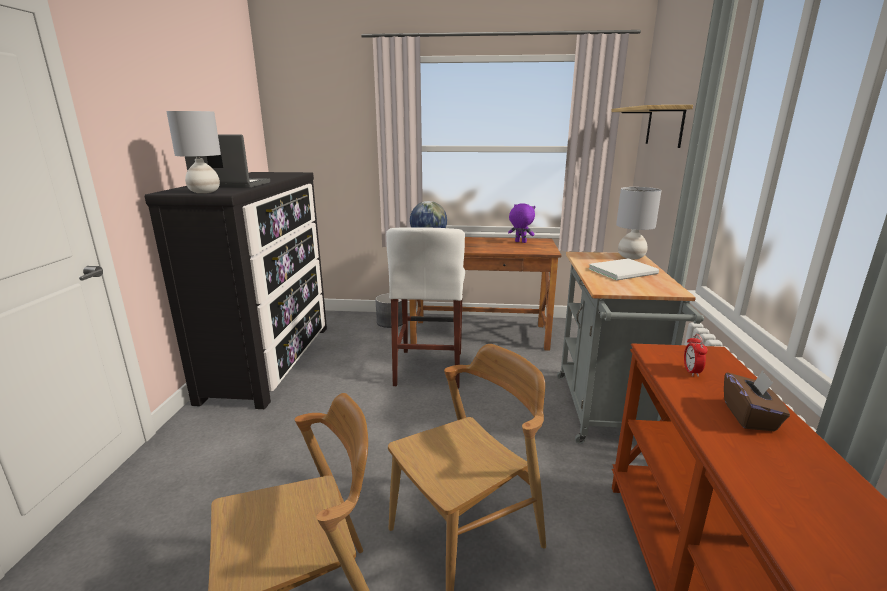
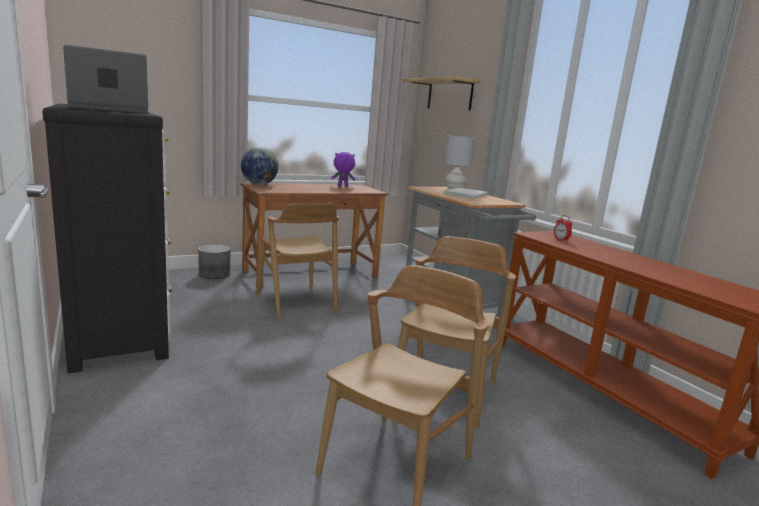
camera: 35 degrees left, 5 degrees down
(204, 192) = (114, 112): grey table lamp -> none
(429, 368) = (295, 302): white stool -> brown chair
(749, 416) = (609, 252): brown tissue box -> none

